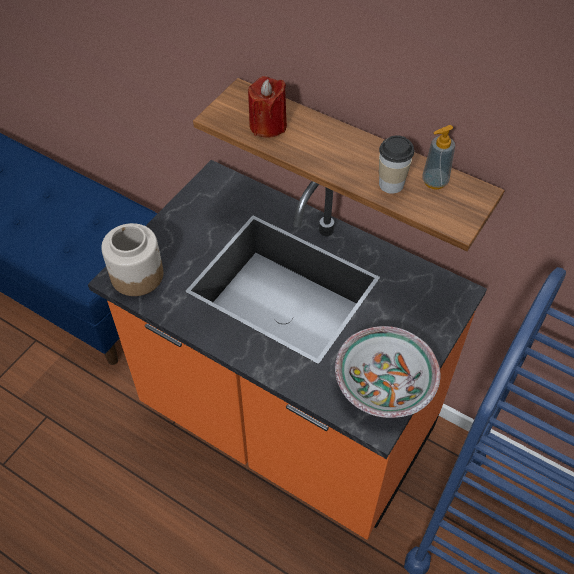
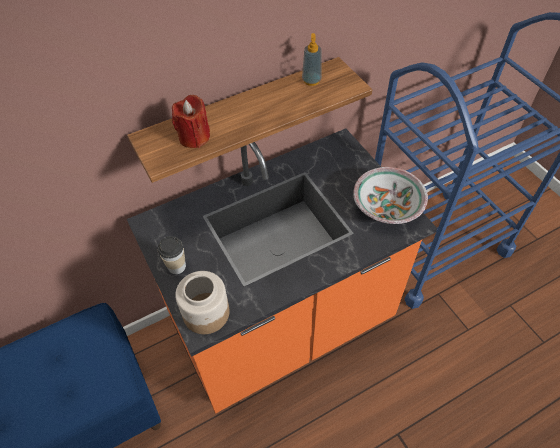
camera: 60 degrees left, 0 degrees up
(391, 184) = (299, 100): cup -> cup (176, 266)

